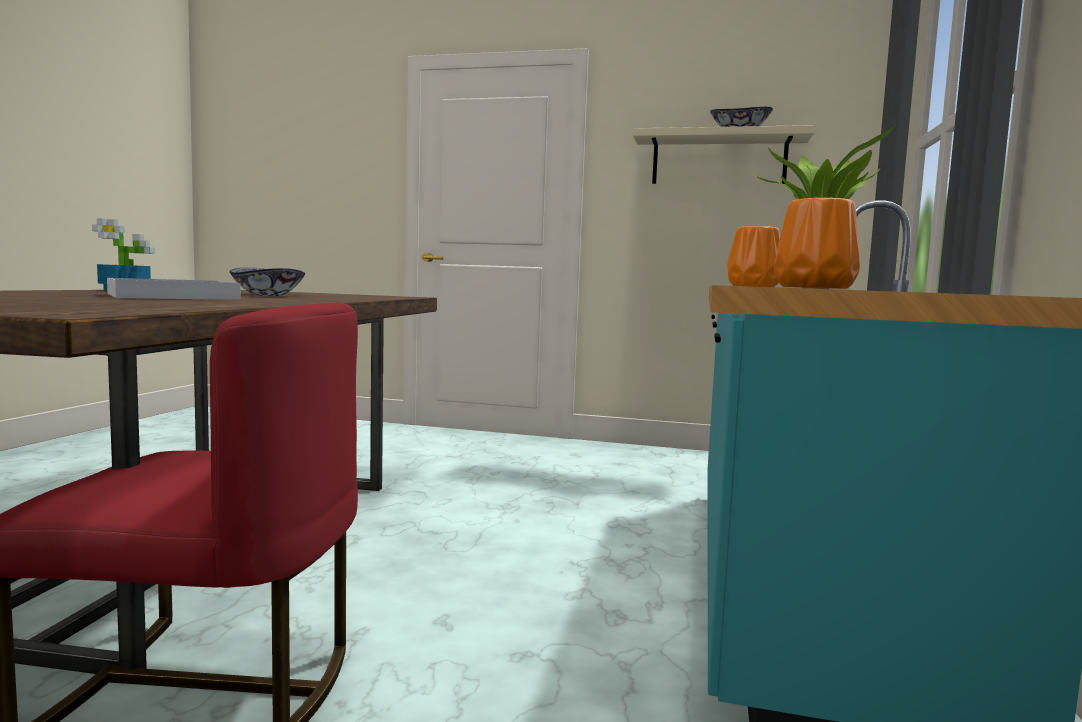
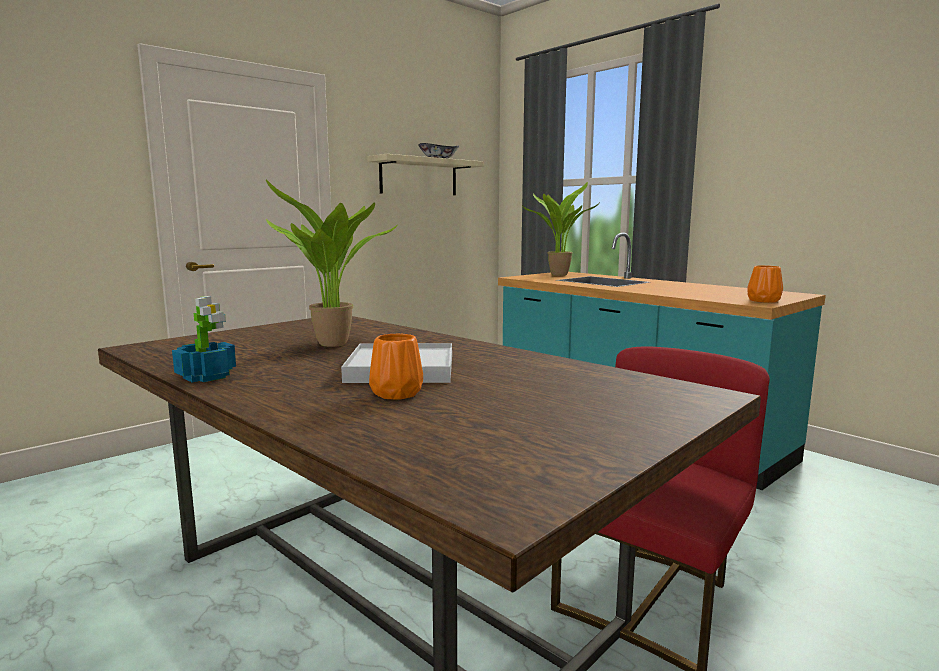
camera: 55 degrees left, 5 degrees up
(268, 295) = (334, 345): bowl -> potted plant
(753, 286) = (640, 289): orange vase -> orange vase (396, 393)

